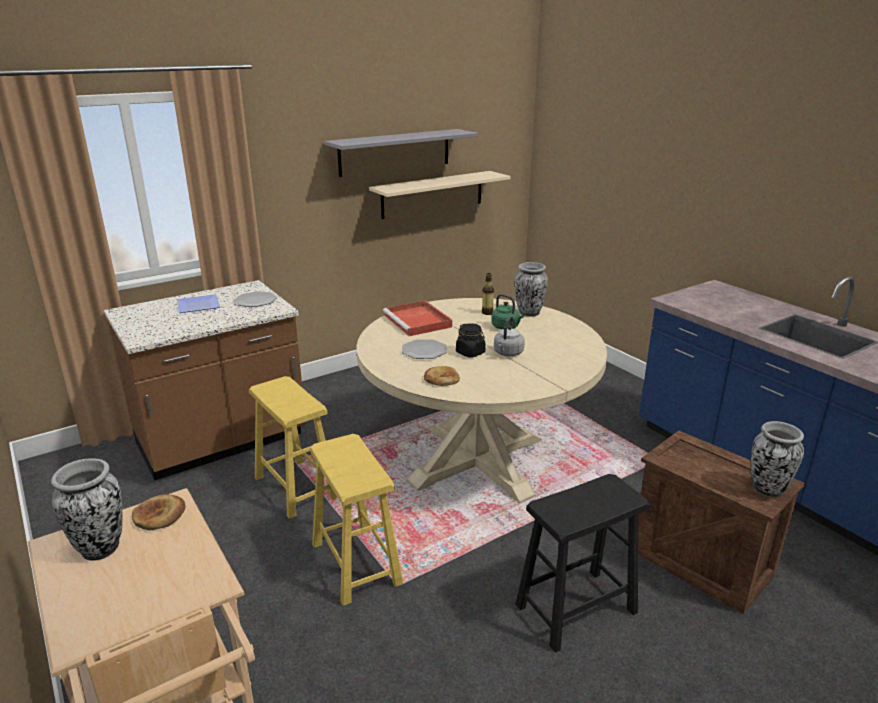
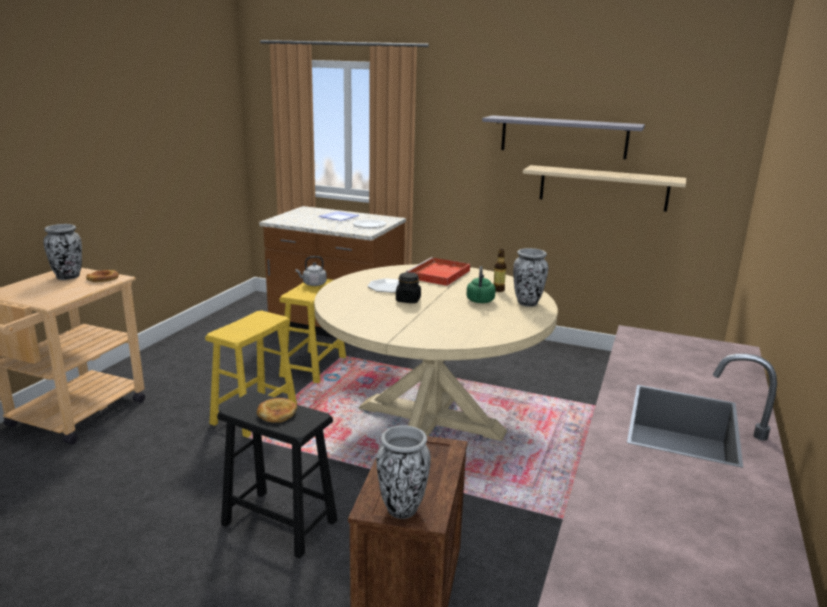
camera: 55 degrees right, 5 degrees down
(441, 379) = (348, 301): bread -> bread (277, 413)
(507, 353) = (427, 311): grey kettle -> grey kettle (313, 284)

